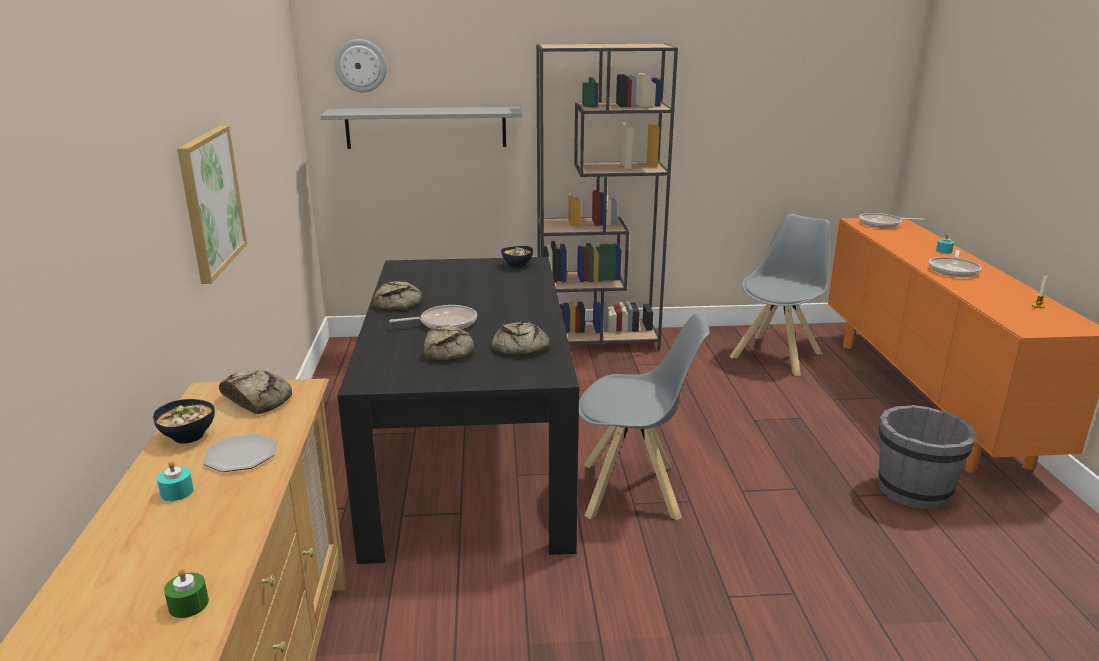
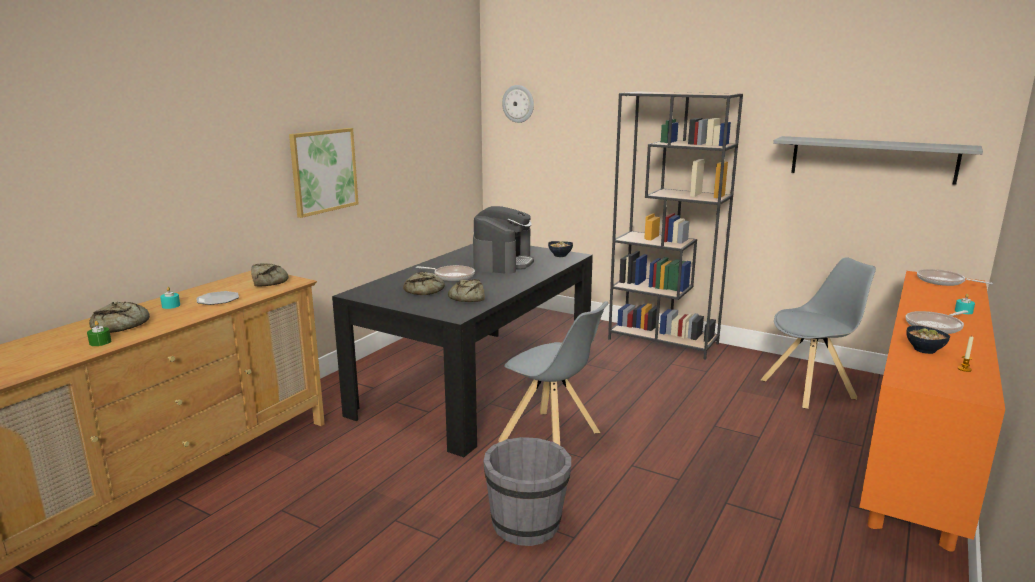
camera: 35 degrees right, 5 degrees down
(189, 436) = (215, 287): bowl -> bowl (924, 350)
(400, 303) = (448, 261): bread -> bread (121, 325)
(426, 127) = (556, 151): grey shelf -> grey shelf (872, 159)
(472, 290) = (503, 263): none -> coffee machine
(913, 490) = (786, 518): grey bucket -> grey bucket (527, 524)

